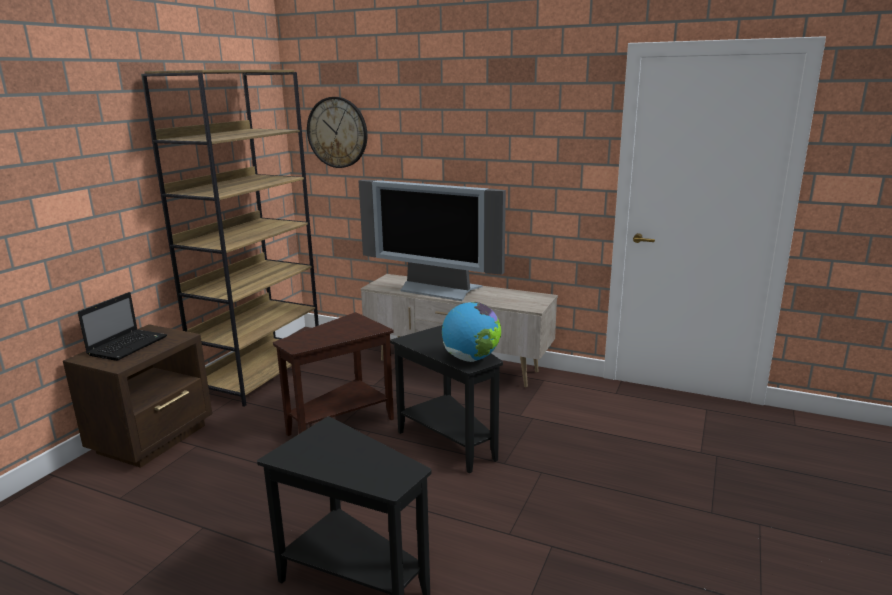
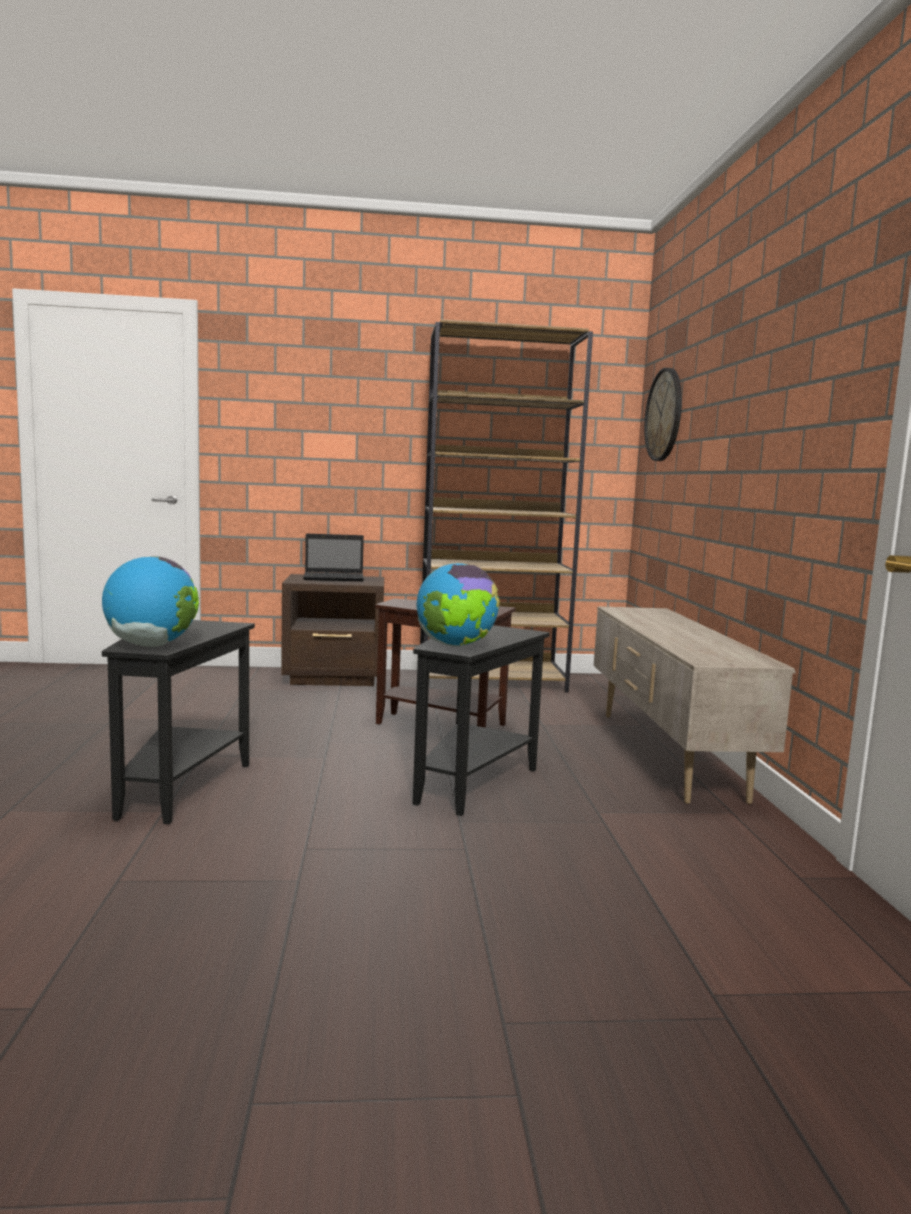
camera: 60 degrees right, 10 degrees down
(392, 473) = (152, 646): none -> globe
(439, 291) = (661, 626): television -> none

